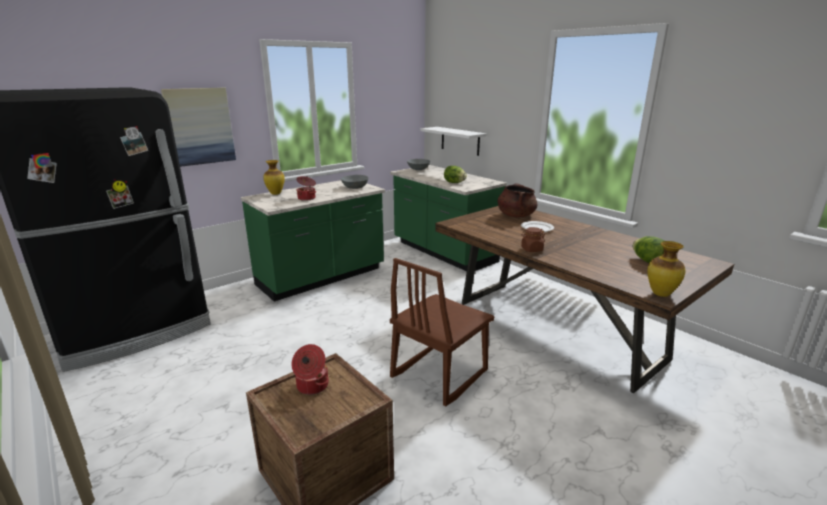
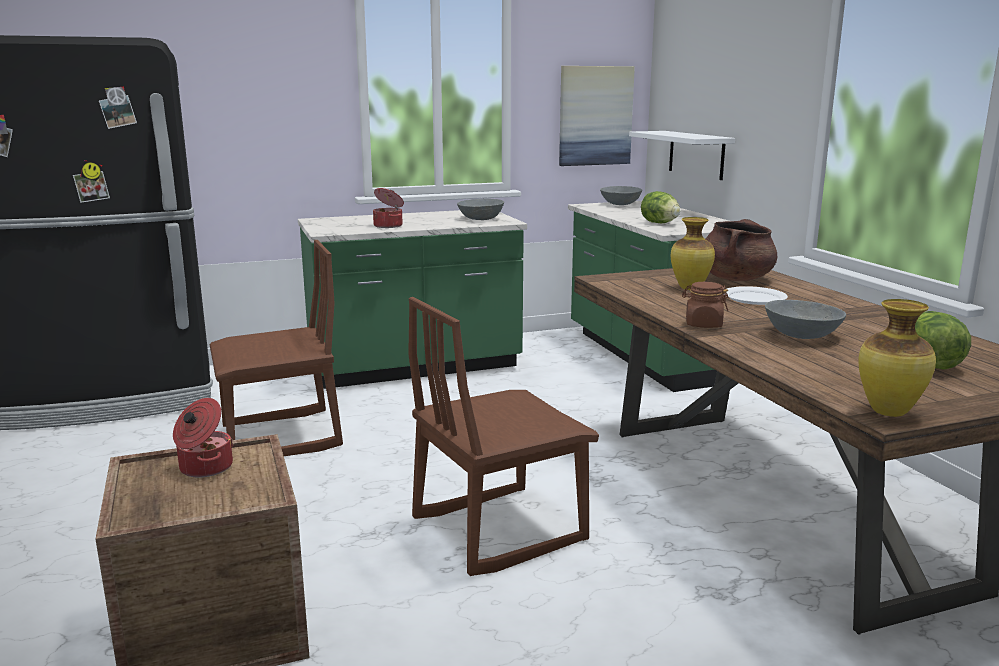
camera: 20 degrees right, 5 degrees down
(200, 126) = (250, 106): picture -> picture (595, 116)
(273, 339) = (281, 437): none -> brown chair
(275, 194) = (350, 218): vase -> vase (689, 288)
(581, 250) = (801, 335): none -> grey bowl

